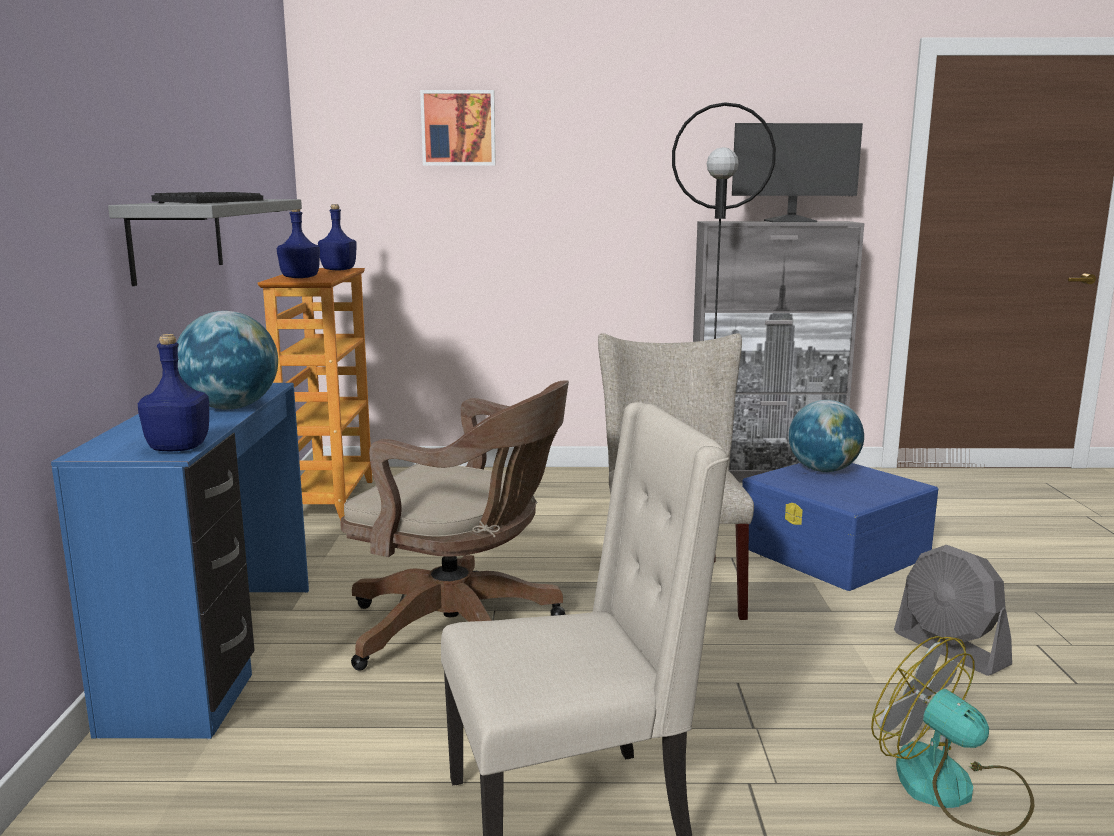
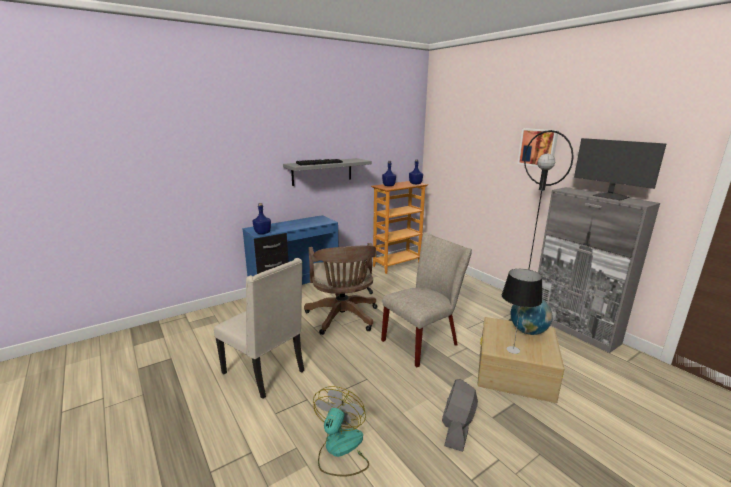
camera: 55 degrees right, 5 degrees up
(231, 408) = (302, 225): globe -> none
(458, 128) = (473, 131): picture -> picture (538, 147)
(834, 551) = (514, 372): blue storage box -> beige storage box
(866, 495) = (513, 349): none -> table lamp

